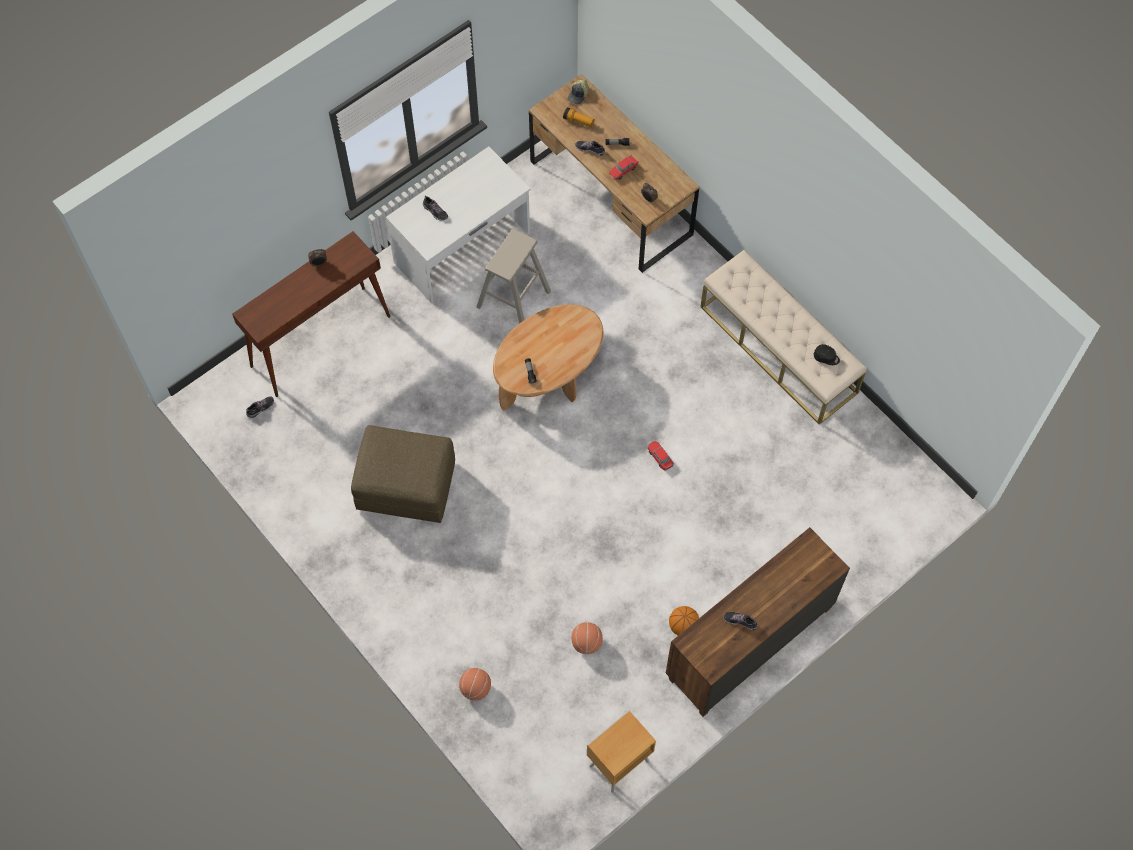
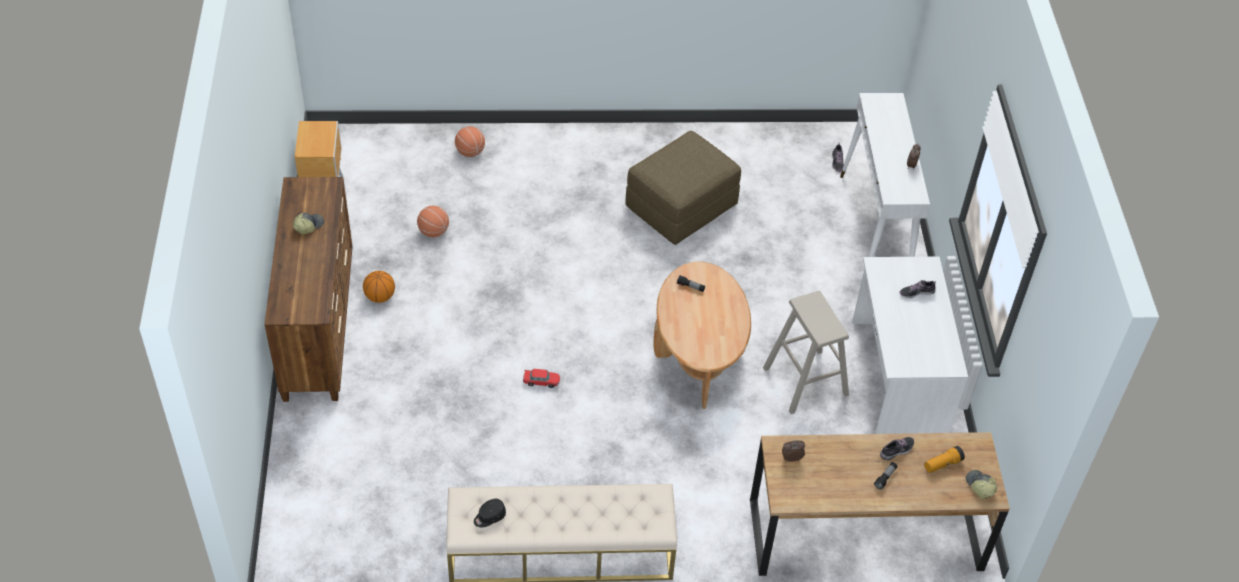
camera: 125 degrees right, 15 degrees down
(321, 340) = (874, 230): brown console table -> white console table
(623, 170) = (846, 461): toy car -> none
(740, 621) = (308, 225): shoe -> cap

